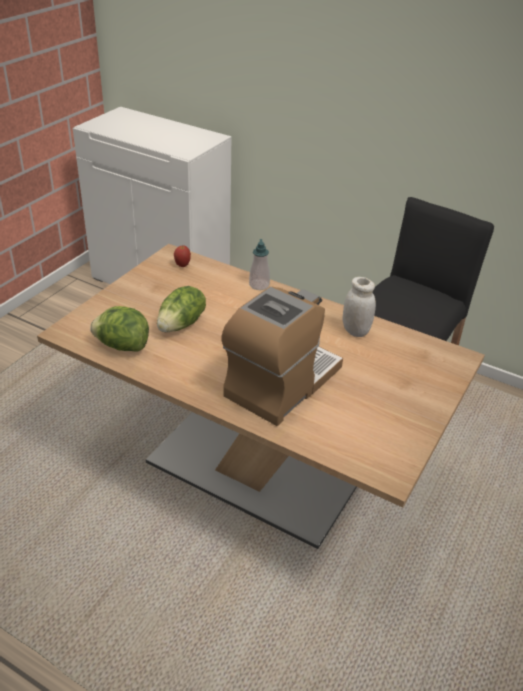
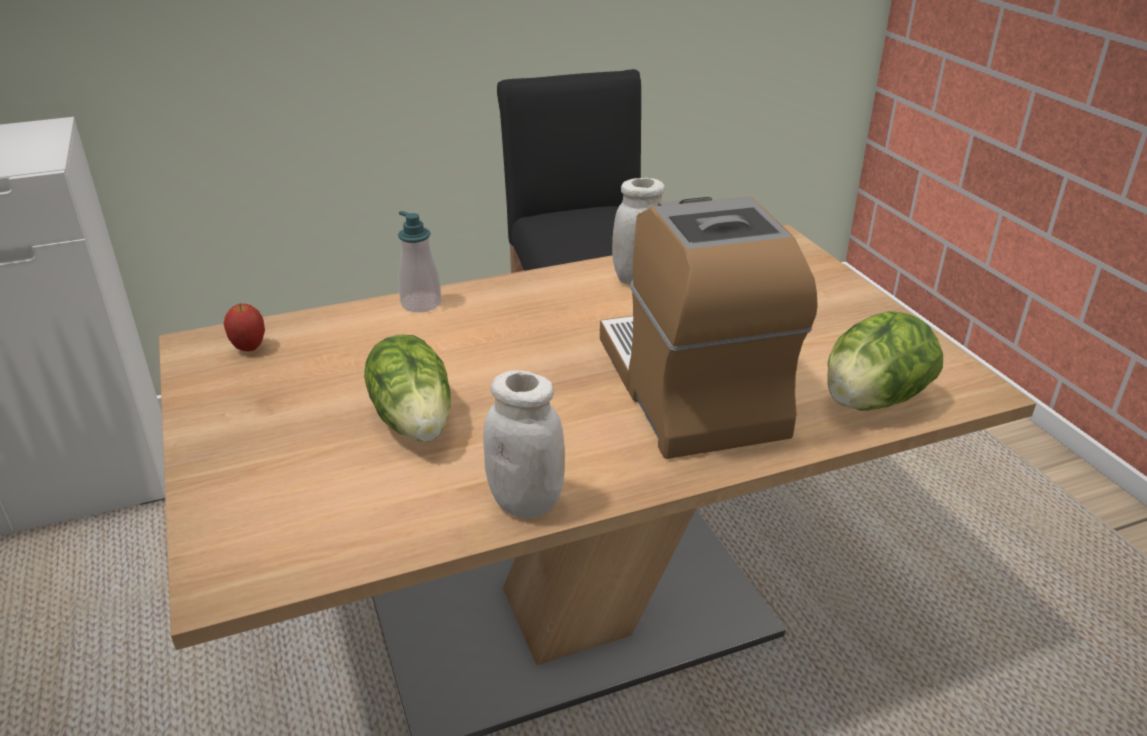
camera: 50 degrees left, 5 degrees down
(122, 346) = (383, 518): lettuce -> lettuce (872, 402)
(162, 373) = (526, 502): none -> white jar

